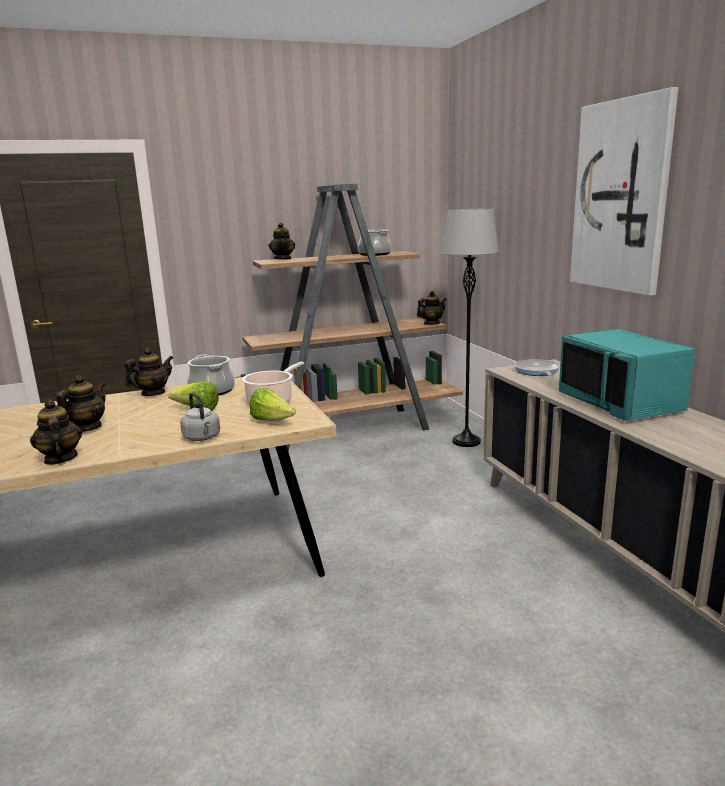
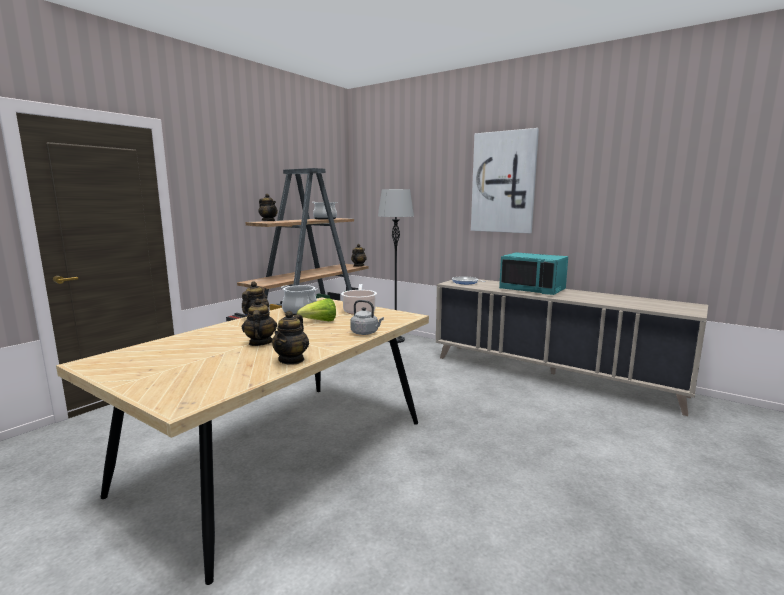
camera: 35 degrees left, 5 degrees down
(60, 459) = (292, 360): teapot -> teapot turned 105 degrees counterclockwise
(272, 421) = (387, 319): lettuce -> none

